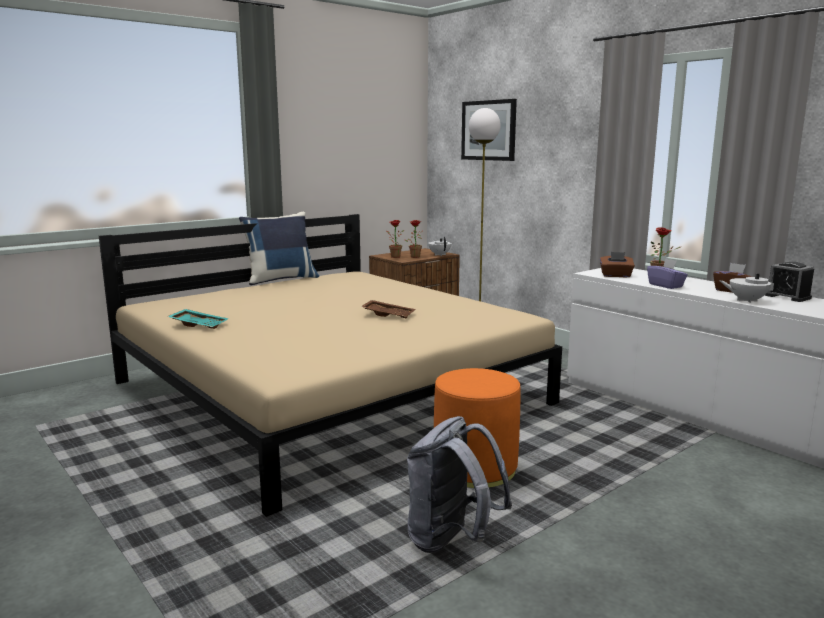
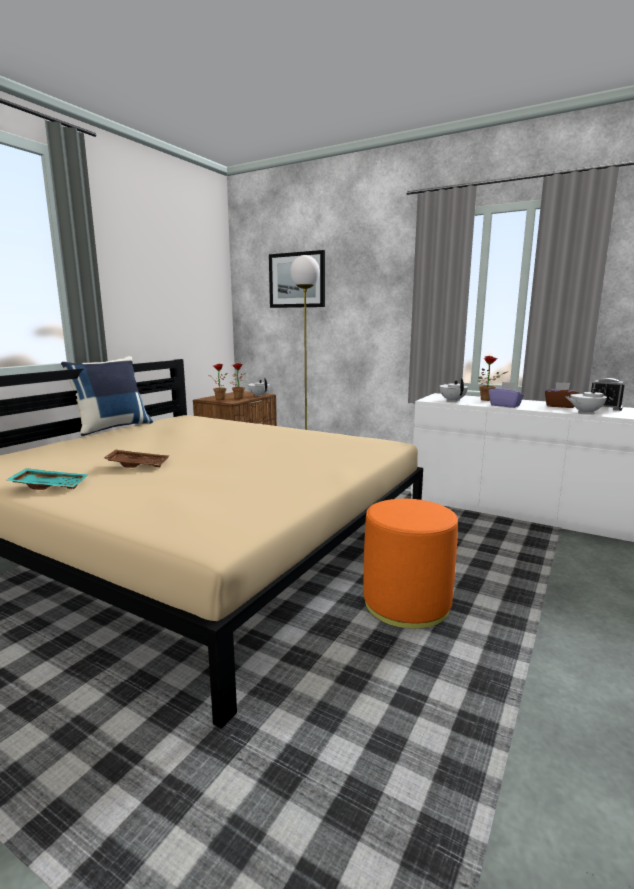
camera: 20 degrees left, 0 degrees up
(388, 315) = (263, 453): brown tray -> brown tray (138, 465)
(451, 541) = (456, 705): grey backpack -> none
(616, 275) = (452, 400): brown tissue box -> white teapot

